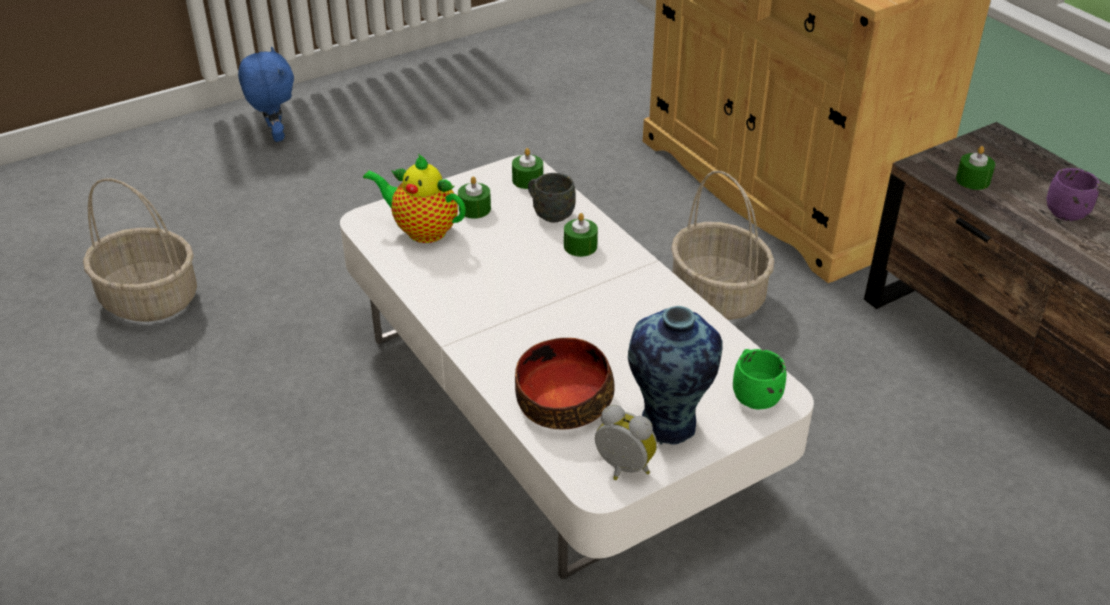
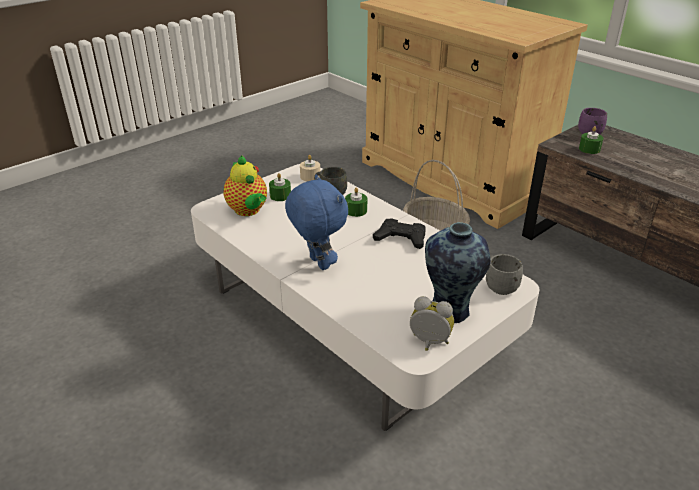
camera: 10 degrees left, 5 degrees down
(148, 300) = (55, 283): basket -> none
(275, 135) = (127, 177): blue plush toy -> blue plush toy (317, 263)
(422, 230) = (248, 211): teapot -> teapot turned 135 degrees counterclockwise
(527, 180) = (310, 176): green candle -> beige candle
(562, 399) = (373, 303): bowl -> none
(634, 300) = (401, 238): none -> black game controller
(753, 394) = (498, 285): green mug -> grey mug
(1065, 210) = (650, 160): purple mug -> purple mug (588, 132)

